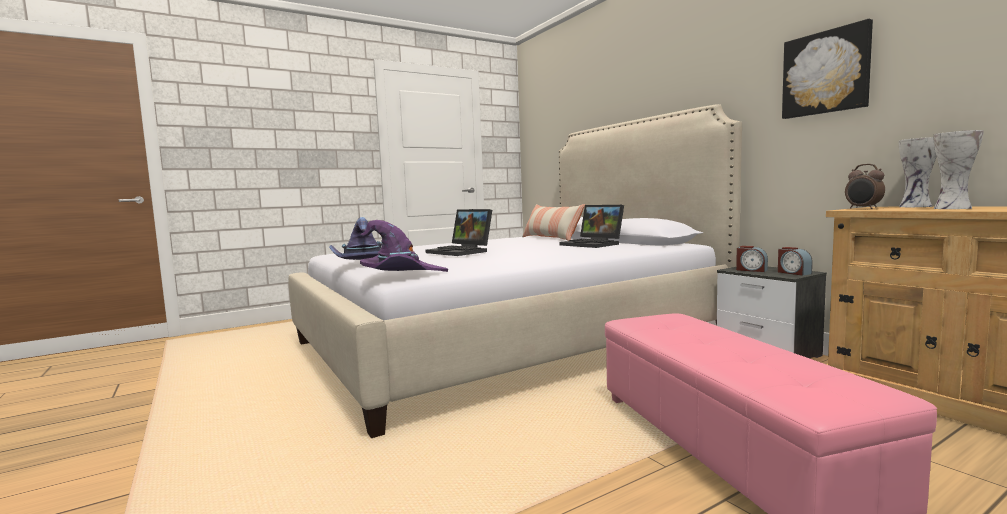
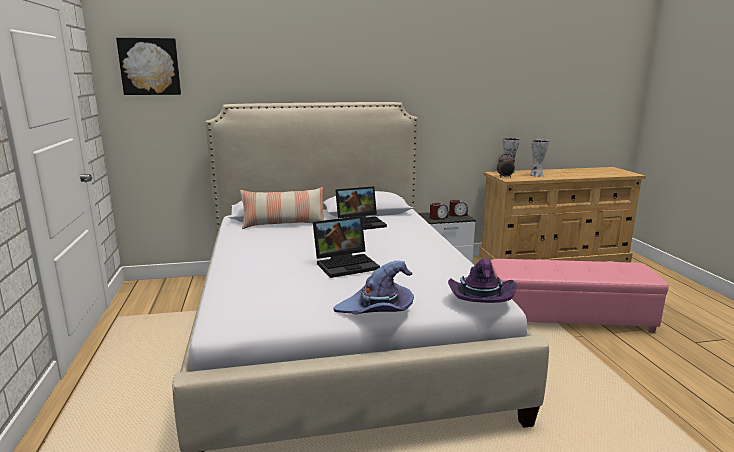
camera: 70 degrees left, 10 degrees up
(826, 73) = (462, 93): picture -> picture (150, 66)

